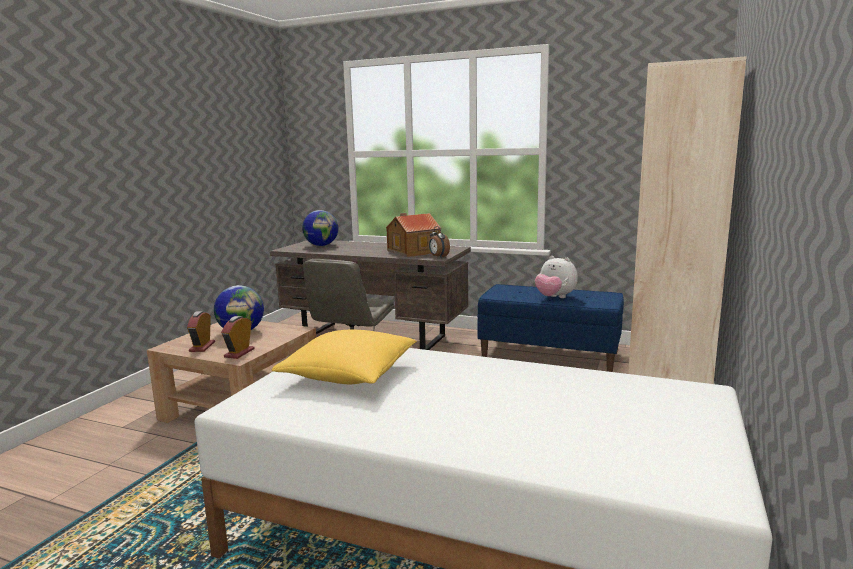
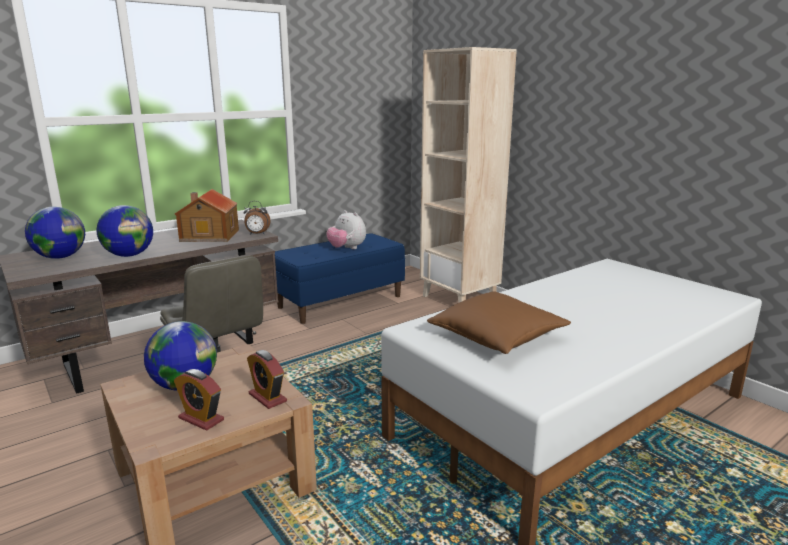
camera: 60 degrees left, 5 degrees up
(343, 251) = (129, 255): none -> globe
(349, 374) = (497, 337): yellow pillow -> brown pillow
(555, 297) = (347, 248): plush toy -> plush toy turned 60 degrees clockwise

